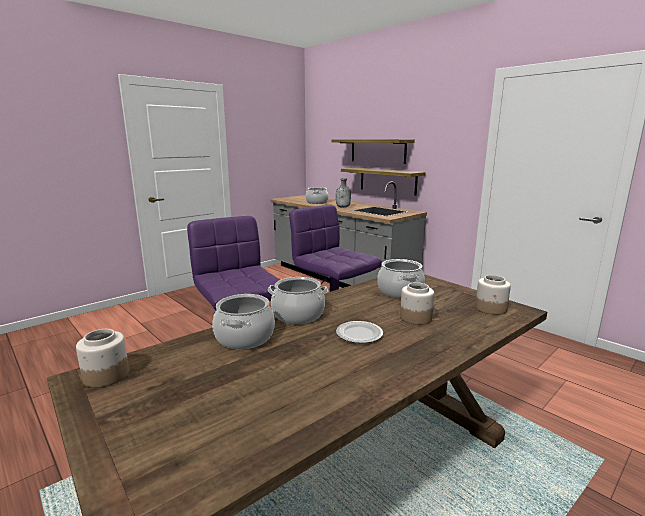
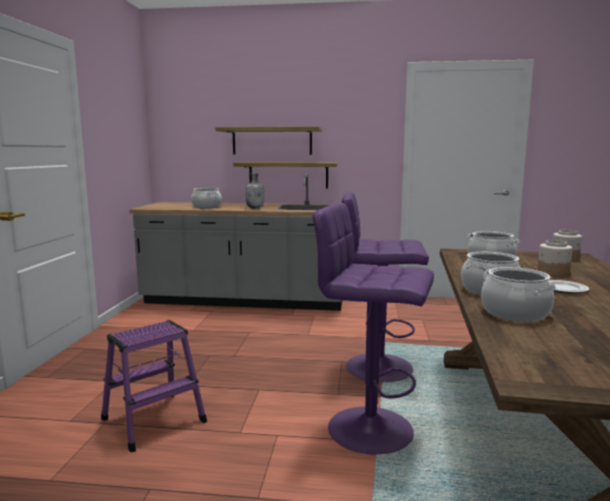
camera: 40 degrees left, 5 degrees down
(105, 376) = (535, 370): jar -> none
(167, 337) = (154, 419): none -> purple step ladder

